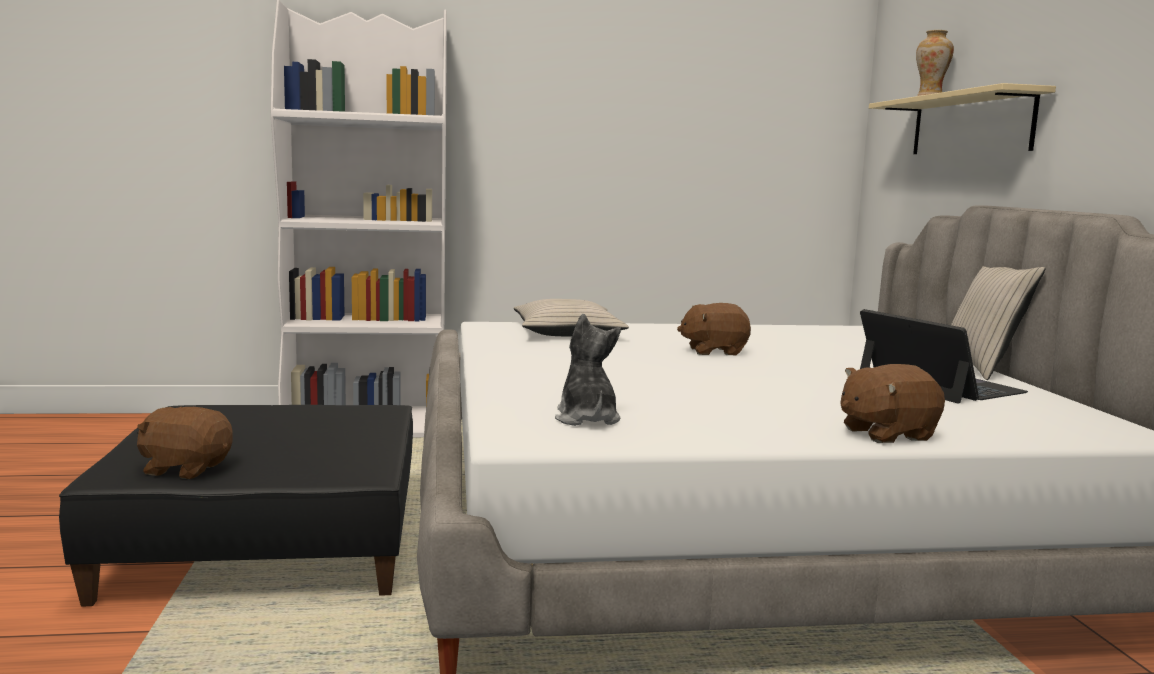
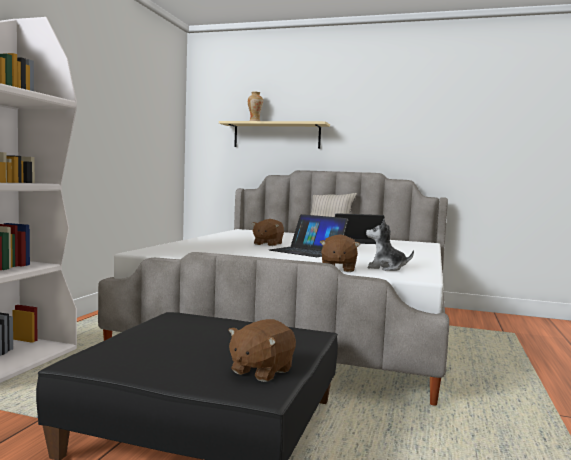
camera: 65 degrees left, 5 degrees down
(567, 332) = (189, 248): beige pillow -> none
(686, 372) = (307, 251): none -> laptop
(886, 434) = (419, 253): brown plush toy -> brown plush toy (338, 269)

